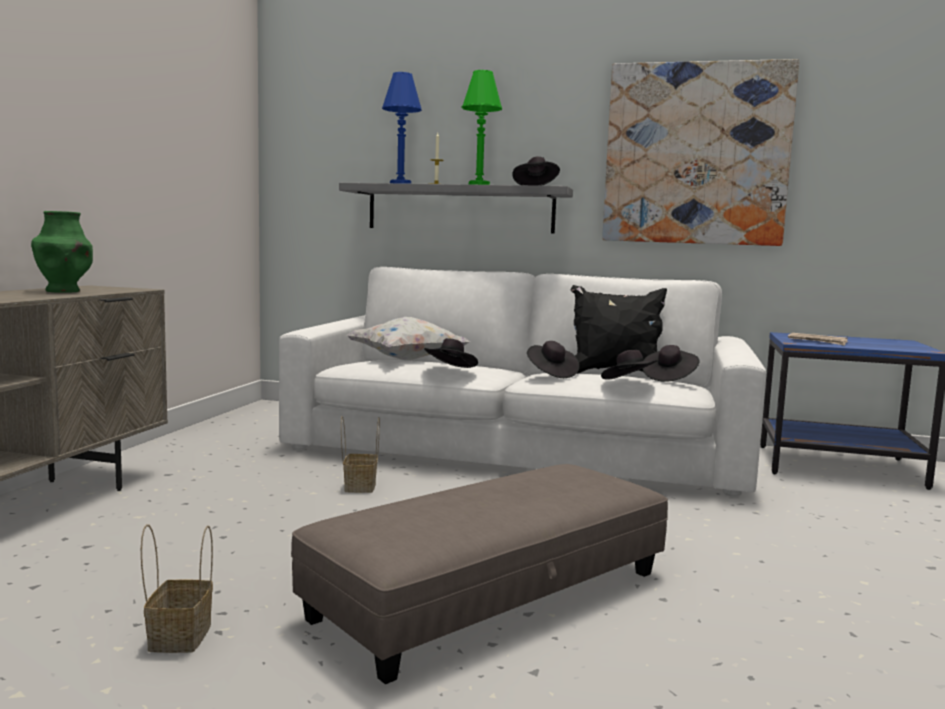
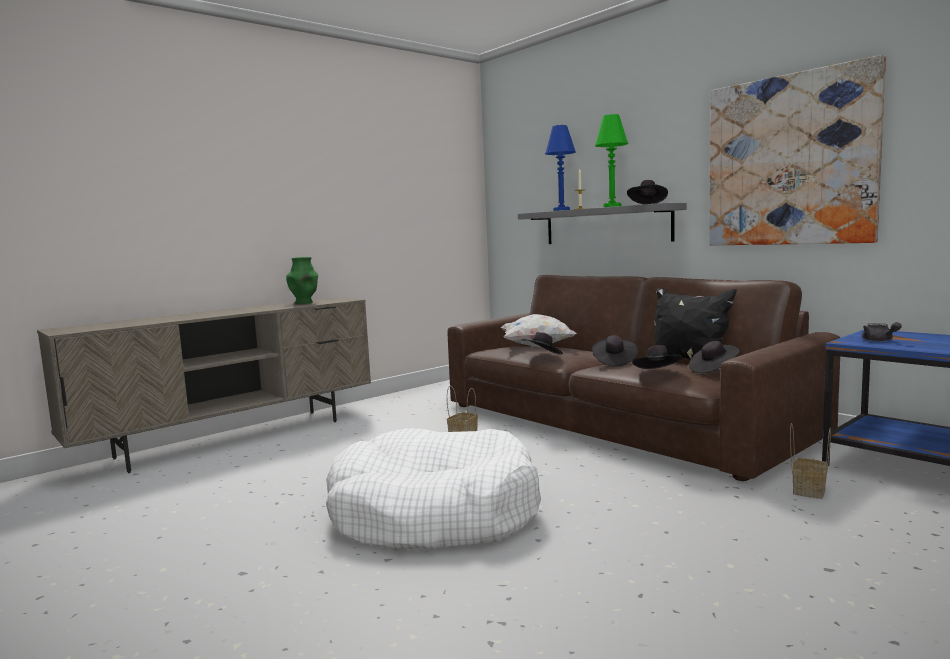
camera: 35 degrees right, 0 degrees up
(179, 635) = (259, 501): basket -> basket (808, 490)
(492, 595) = (434, 514): grey ottoman -> white dog bed
(518, 448) = (618, 420): white sofa -> brown sofa
(817, 341) = (879, 341): newspaper -> grey teapot

